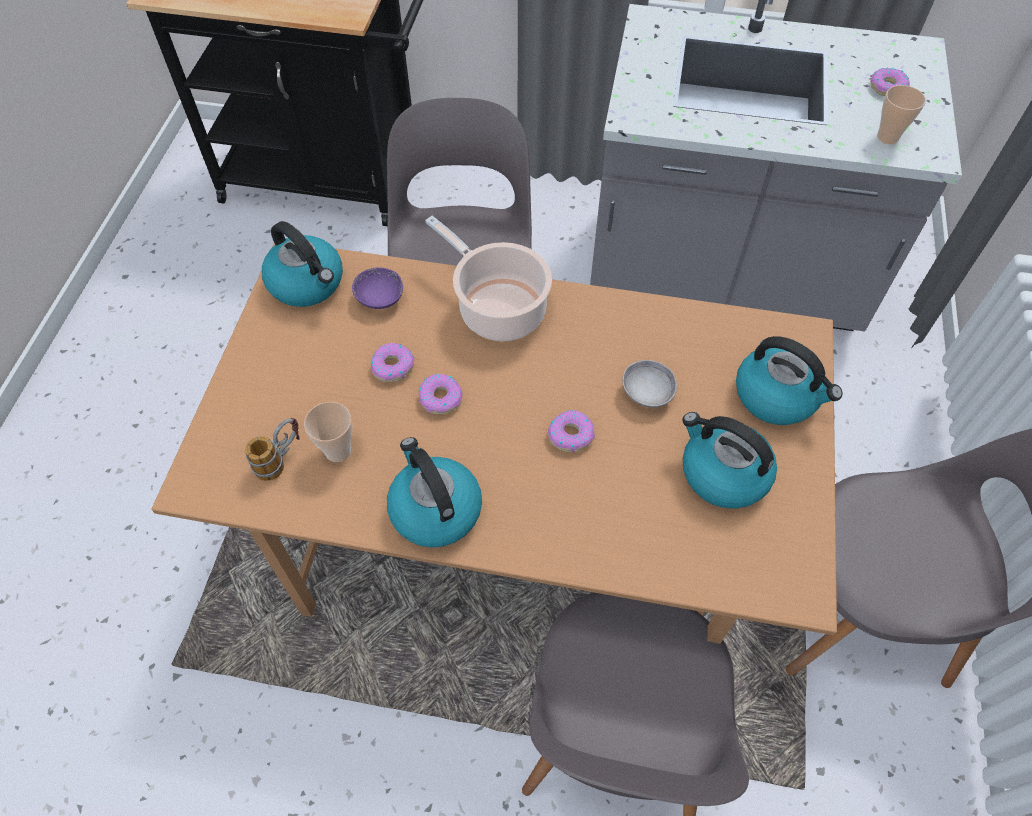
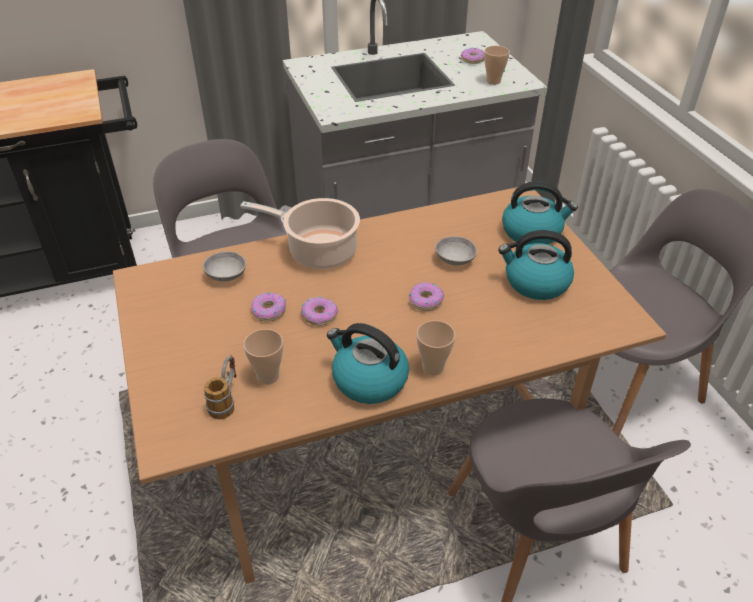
camera: 30 degrees left, 15 degrees down
(307, 283) = (161, 286): kettle -> none
(380, 298) = (226, 275): purple bowl -> grey bowl
(514, 529) = (433, 367): none -> cup

